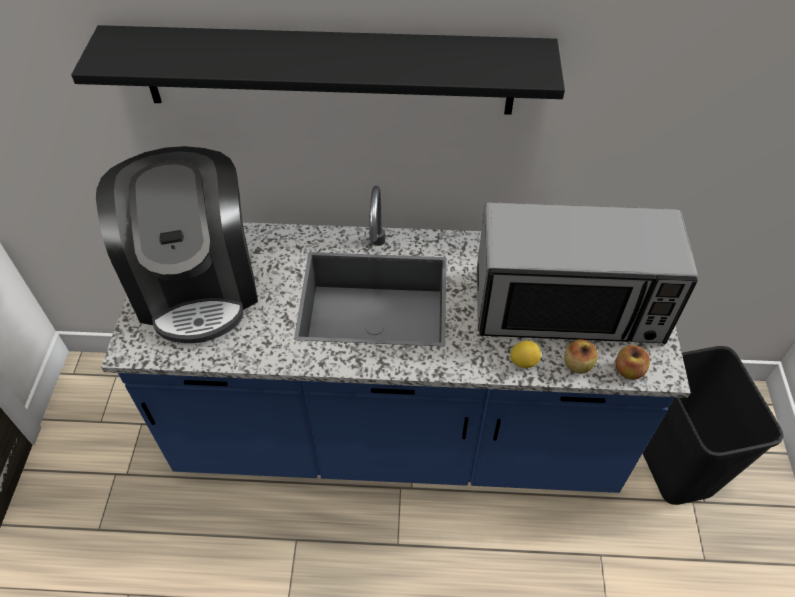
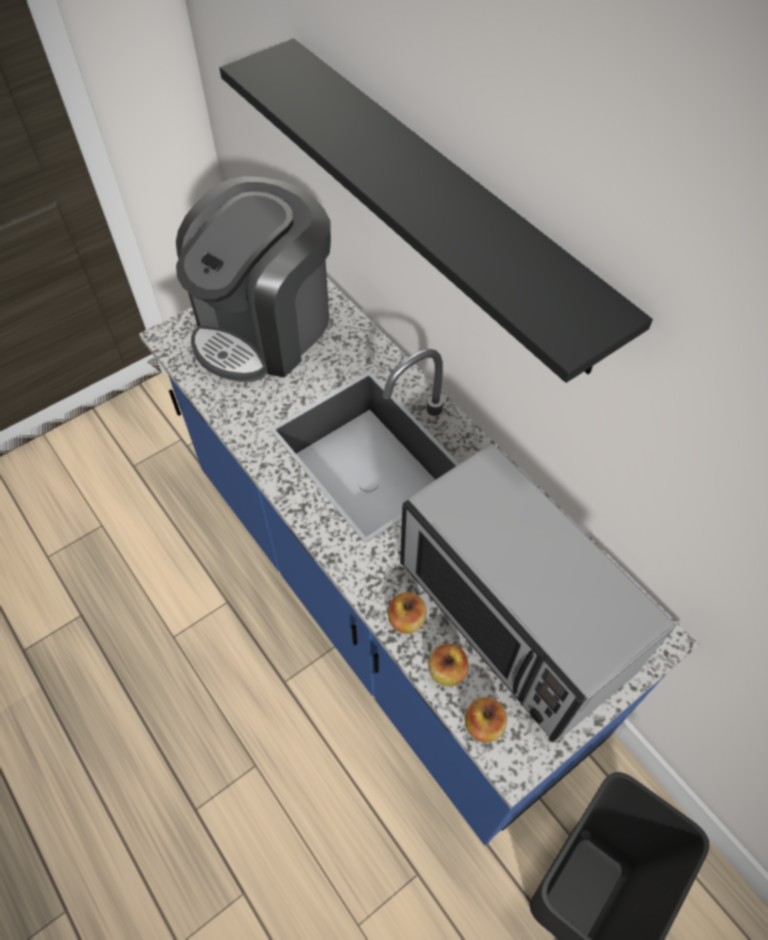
camera: 50 degrees right, 5 degrees up
(523, 361) = (406, 620): lemon -> apple

